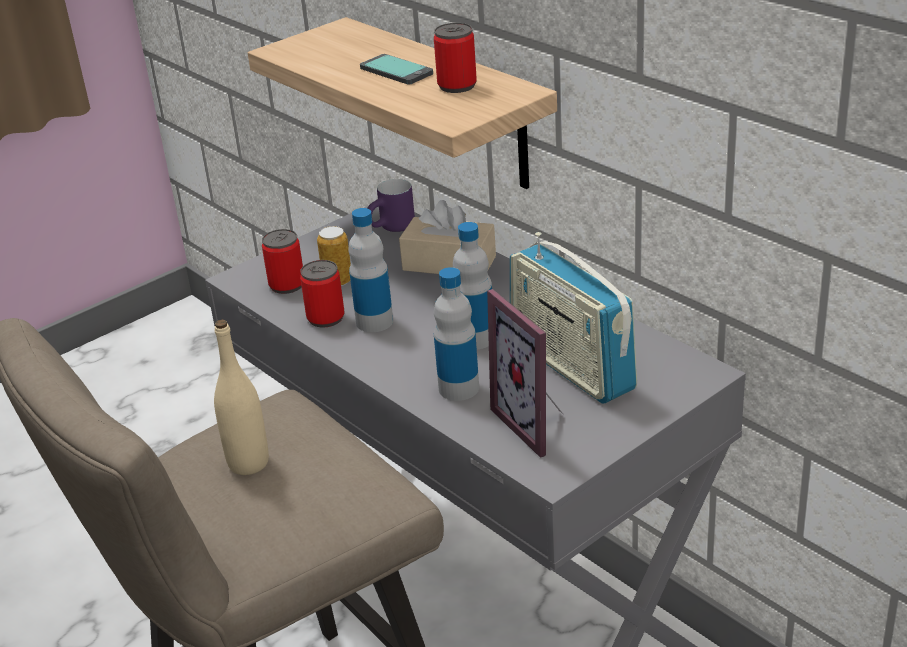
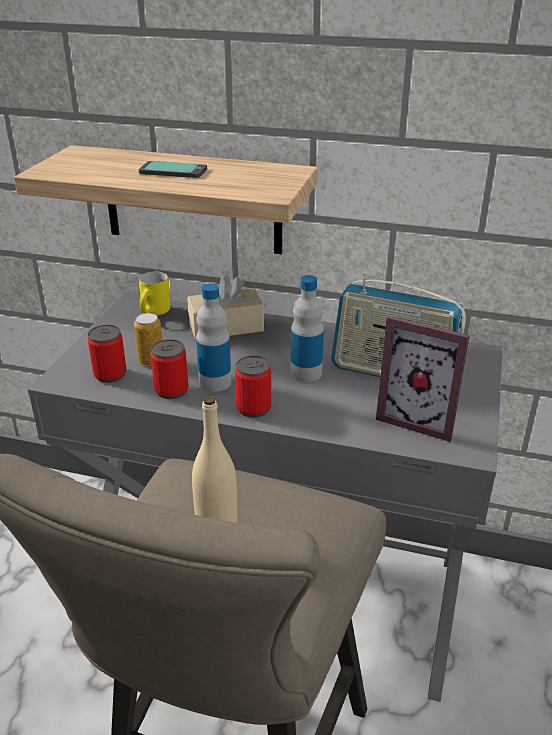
camera: 35 degrees left, 0 degrees up
(393, 229) = (155, 314): purple mug -> yellow mug
(457, 86) = (238, 173): can -> can (253, 408)
(459, 388) = (335, 411): bottle -> none

